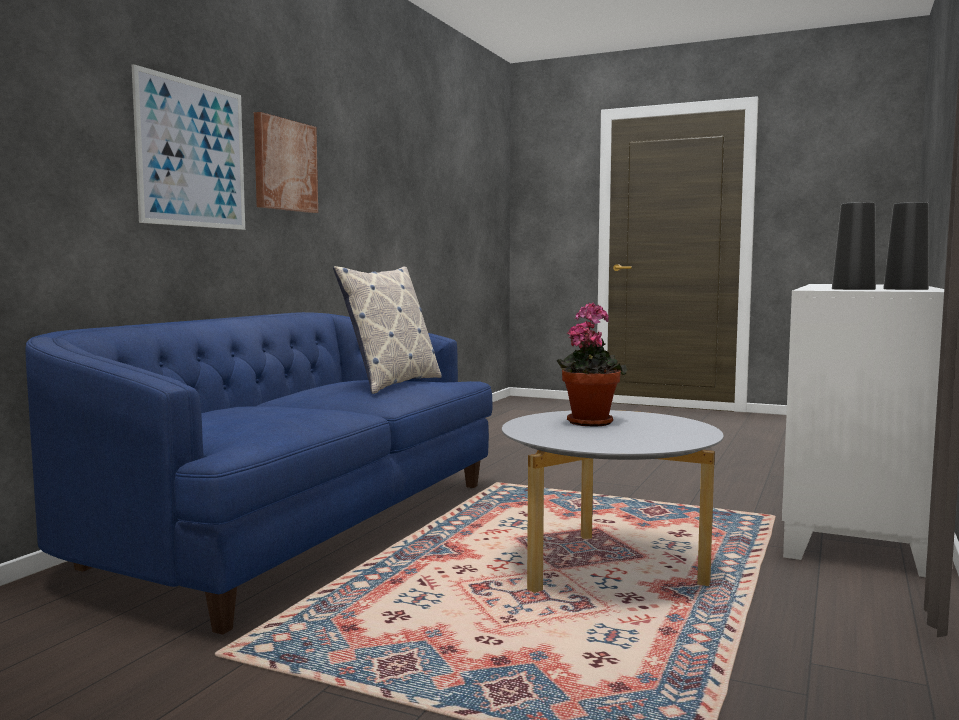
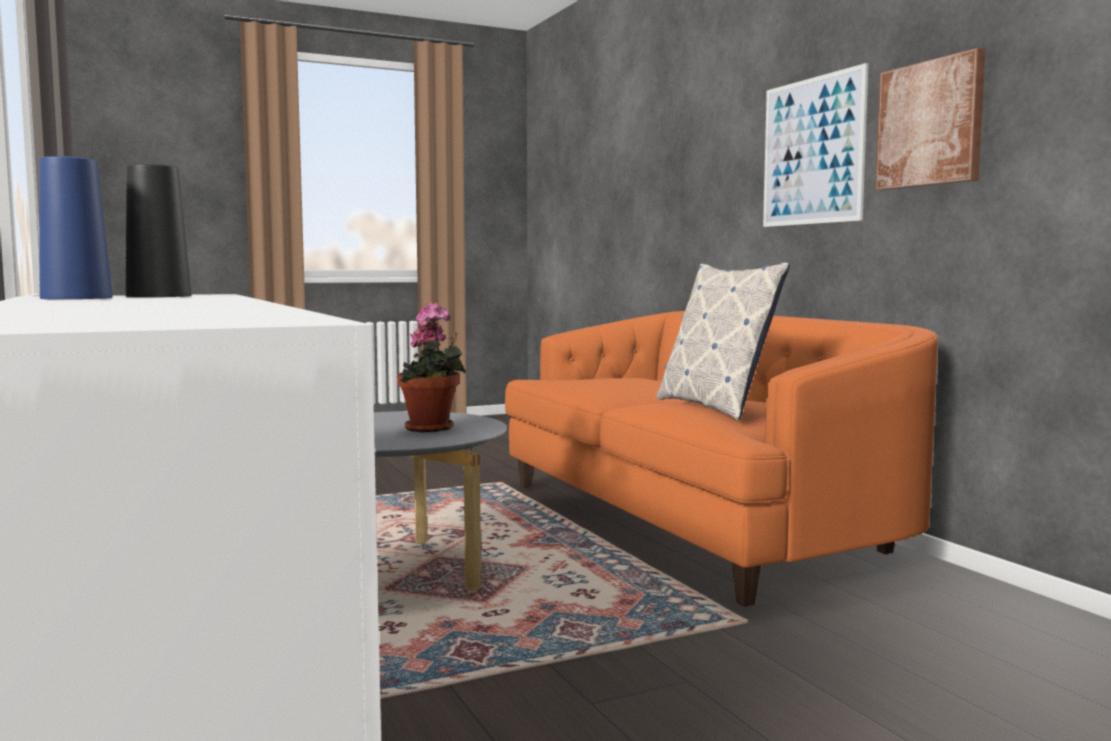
camera: 130 degrees right, 0 degrees up
(295, 528) = (695, 521): blue sofa -> orange sofa
(905, 289) = (76, 298): black vase -> blue vase

